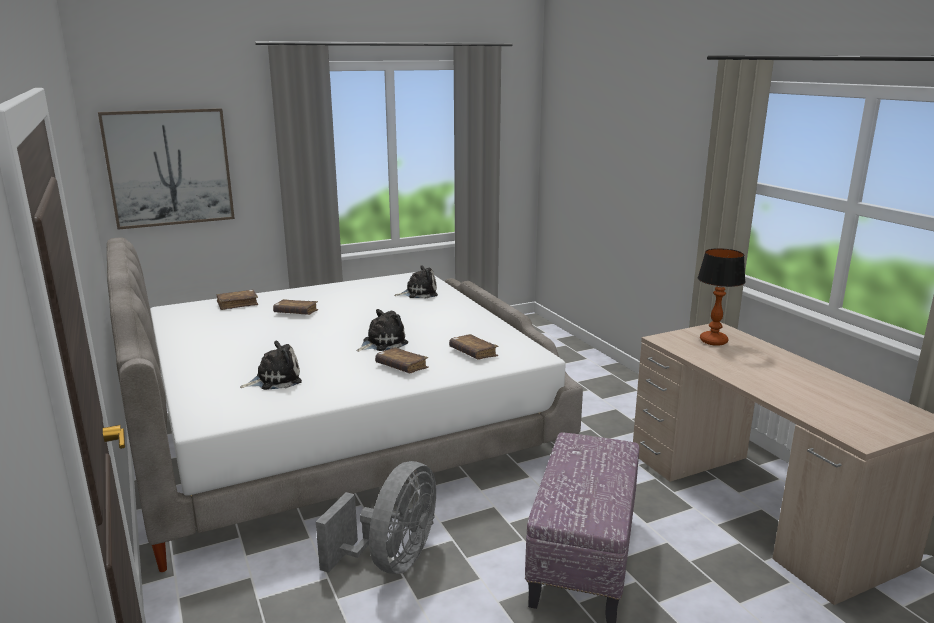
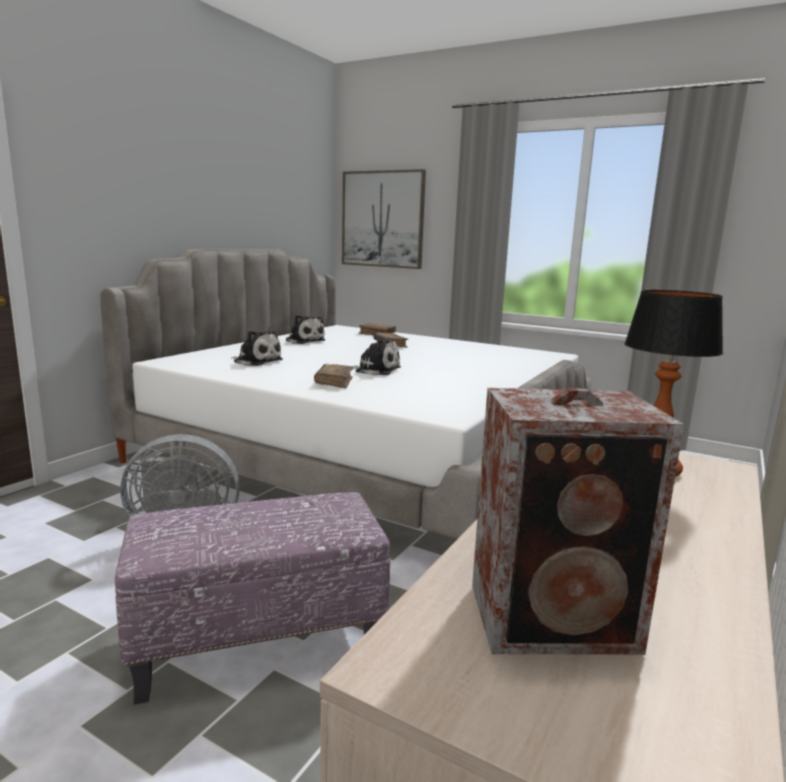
camera: 55 degrees right, 5 degrees down
(419, 293) = (513, 361): plush toy -> plush toy (304, 341)
(473, 353) = (408, 395): brown book -> none
(839, 406) = (557, 619): none -> speaker

